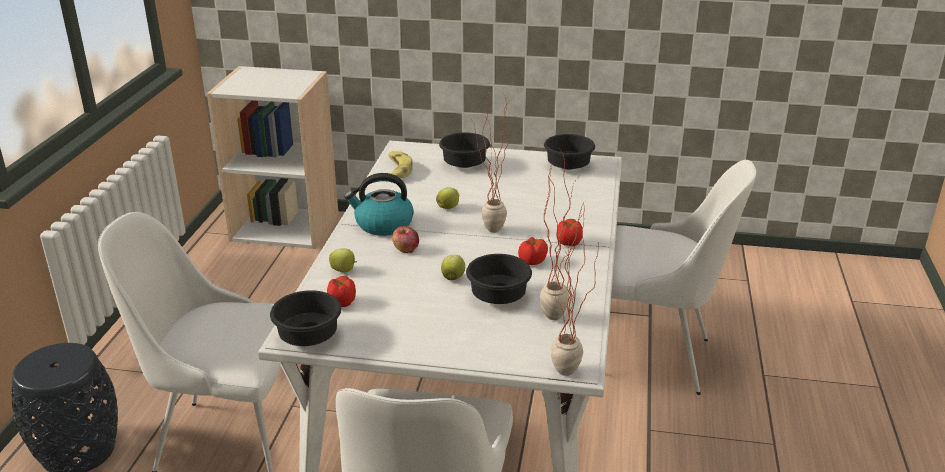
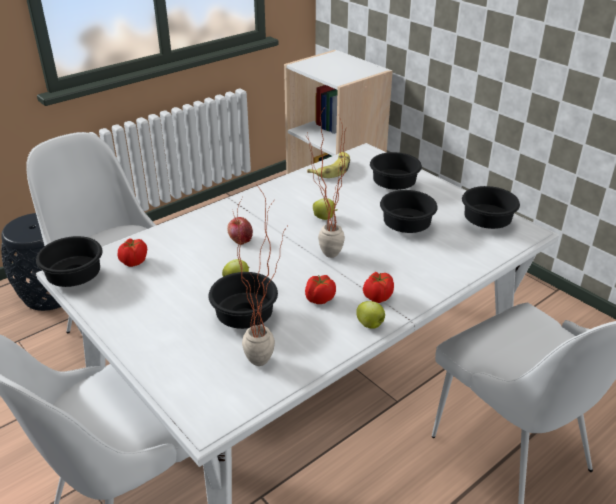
camera: 40 degrees right, 5 degrees up
(344, 270) = (174, 237): apple -> apple (370, 325)
(383, 224) = (255, 211): kettle -> none
(517, 191) = (404, 227): none -> black bowl
(567, 378) = (182, 428): potted plant -> none

